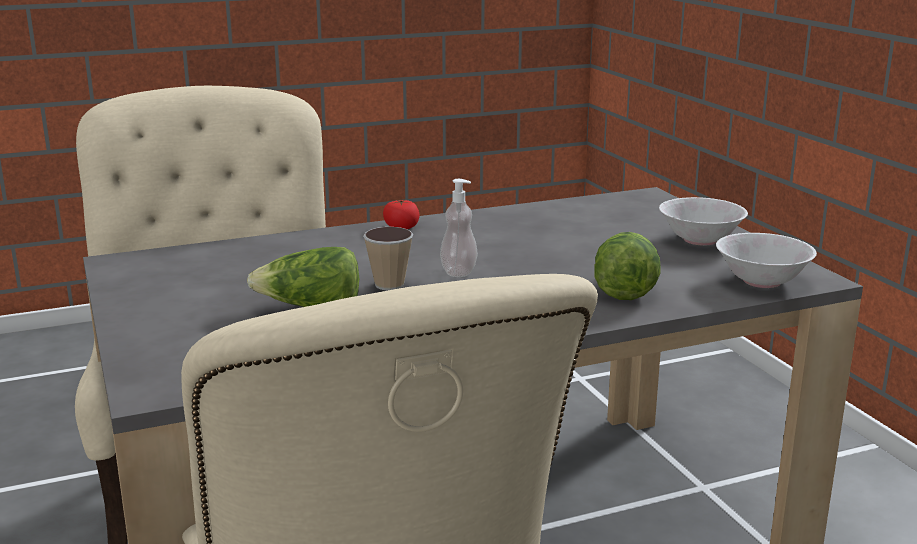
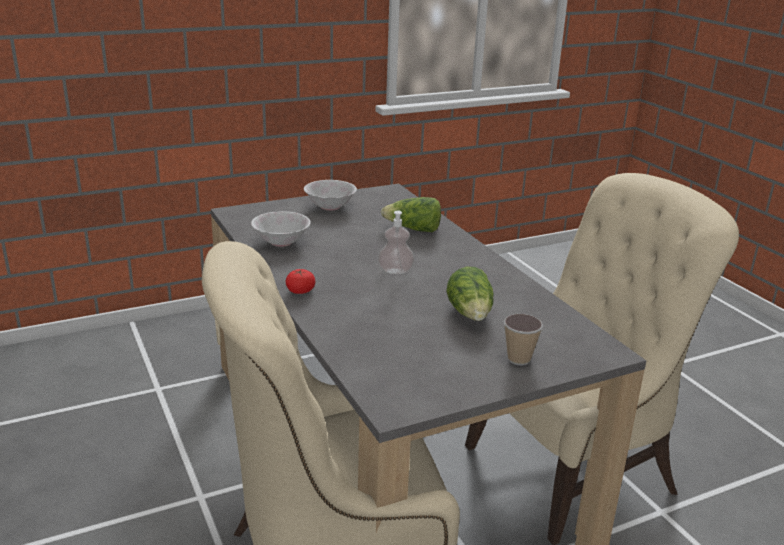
camera: 95 degrees left, 5 degrees up
(389, 285) = (423, 291): cup -> cup (519, 359)
(761, 281) = (396, 200): white bowl -> white bowl (281, 242)

